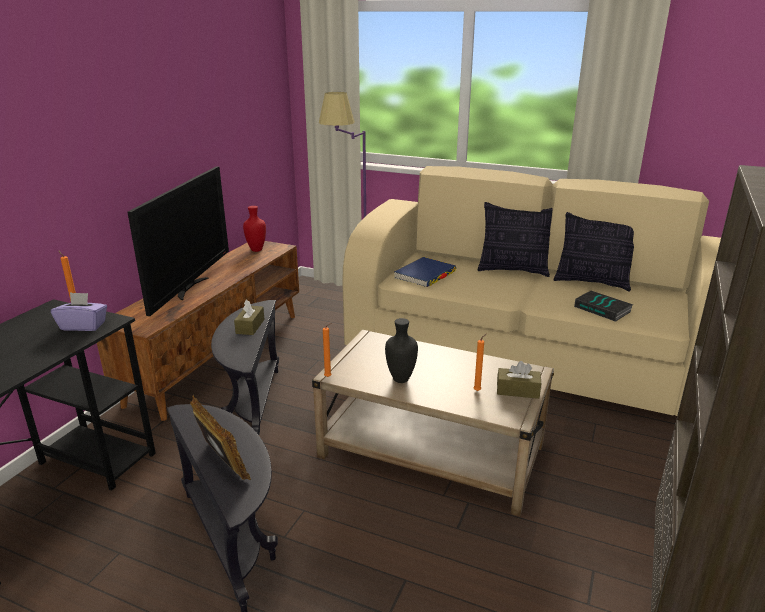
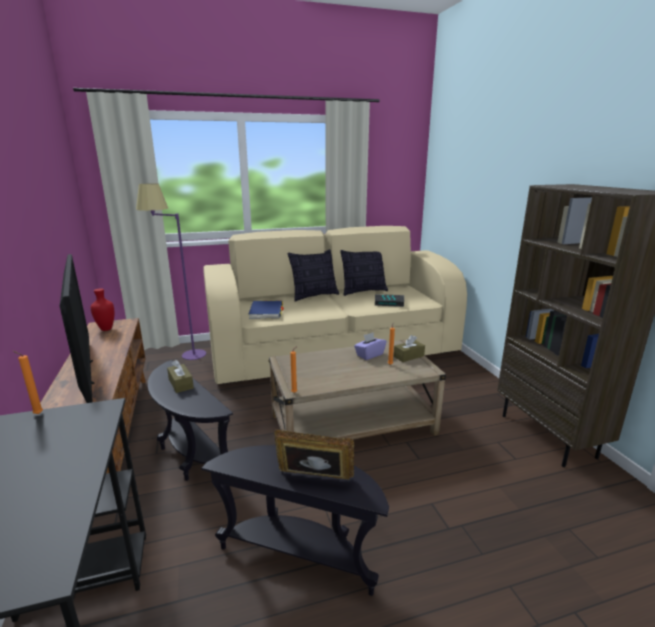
camera: 40 degrees left, 5 degrees down
(83, 326) = (79, 423): purple tissue box -> purple tissue box (369, 355)
(399, 379) = (340, 375): black vase -> none

